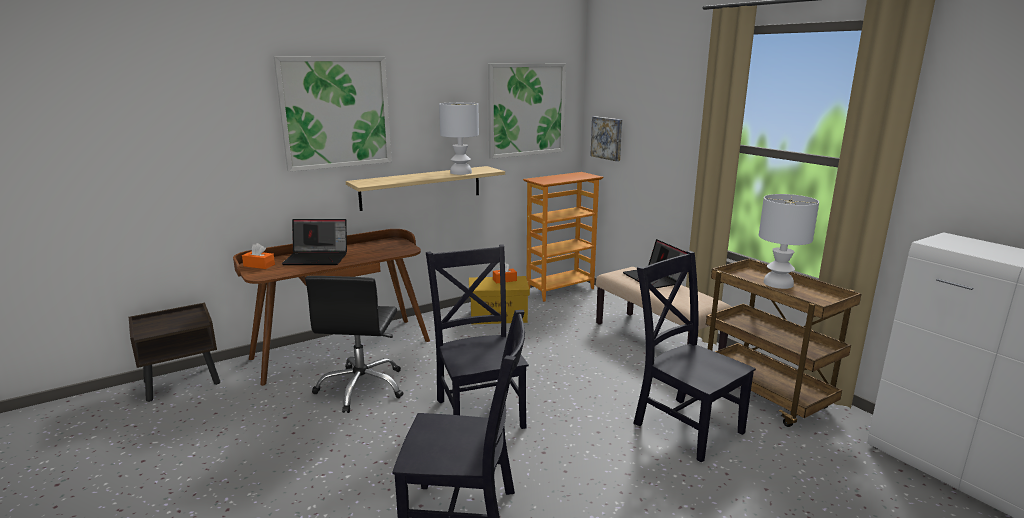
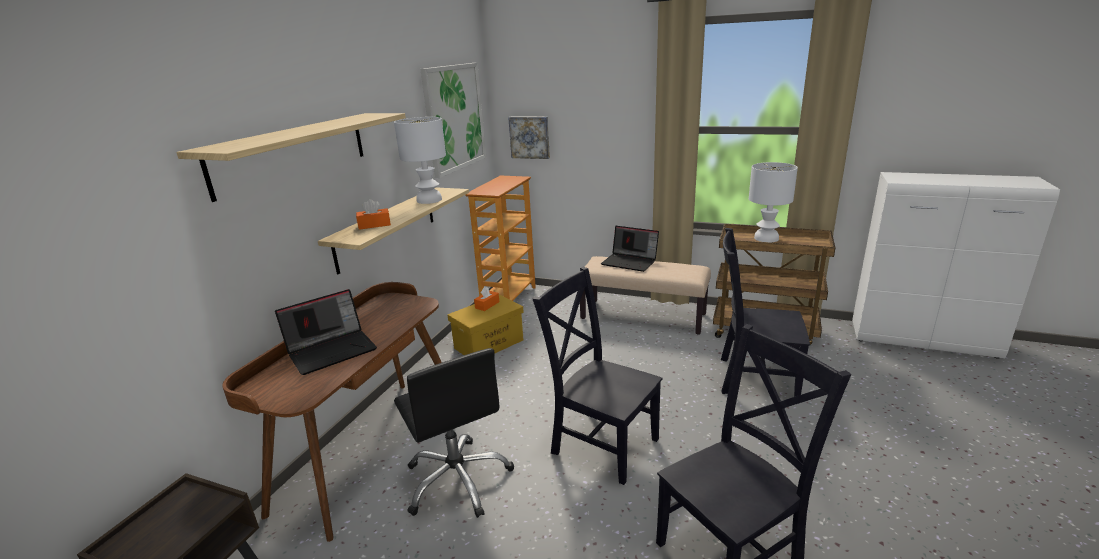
camera: 35 degrees left, 5 degrees up
(259, 265) = (267, 388): orange tissue box -> orange tissue box (374, 225)
(335, 112) = (293, 152): picture -> shelf

